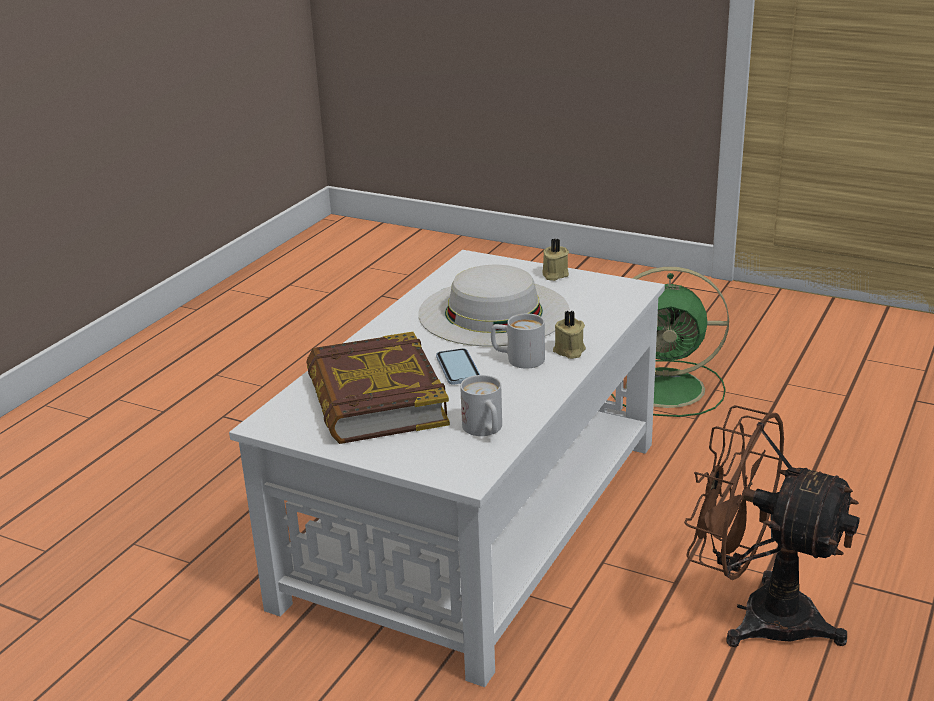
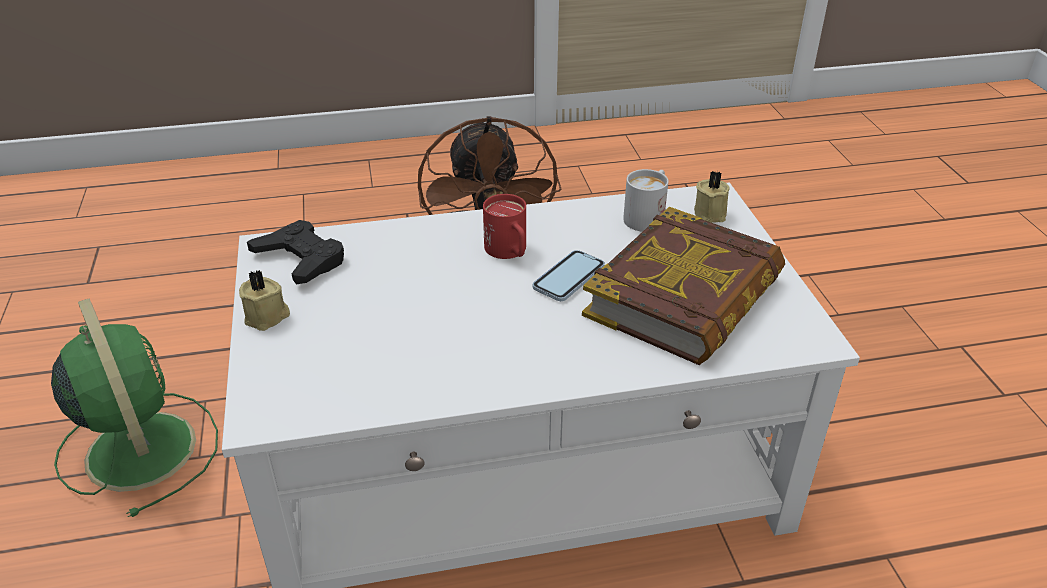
camera: 130 degrees left, 10 degrees up
(493, 312) = (417, 315): white hat -> none
(517, 359) = (509, 252): white mug -> red mug
(569, 351) = (461, 231): beige candle -> beige candle (711, 213)
(606, 294) = (301, 259): none -> black game controller

